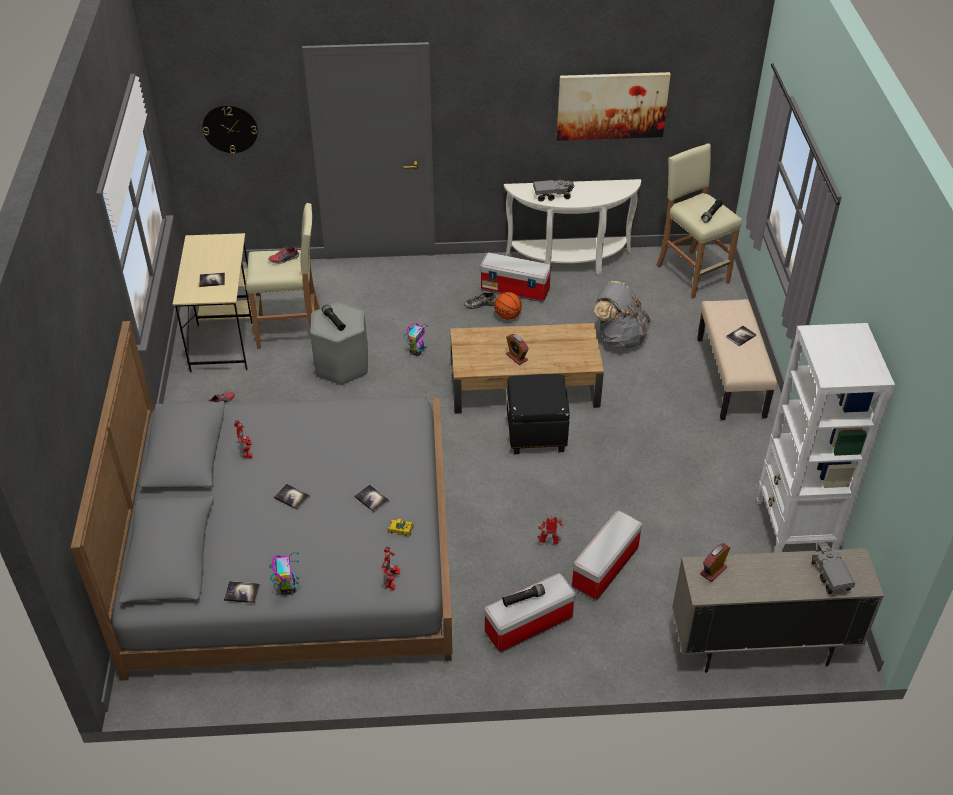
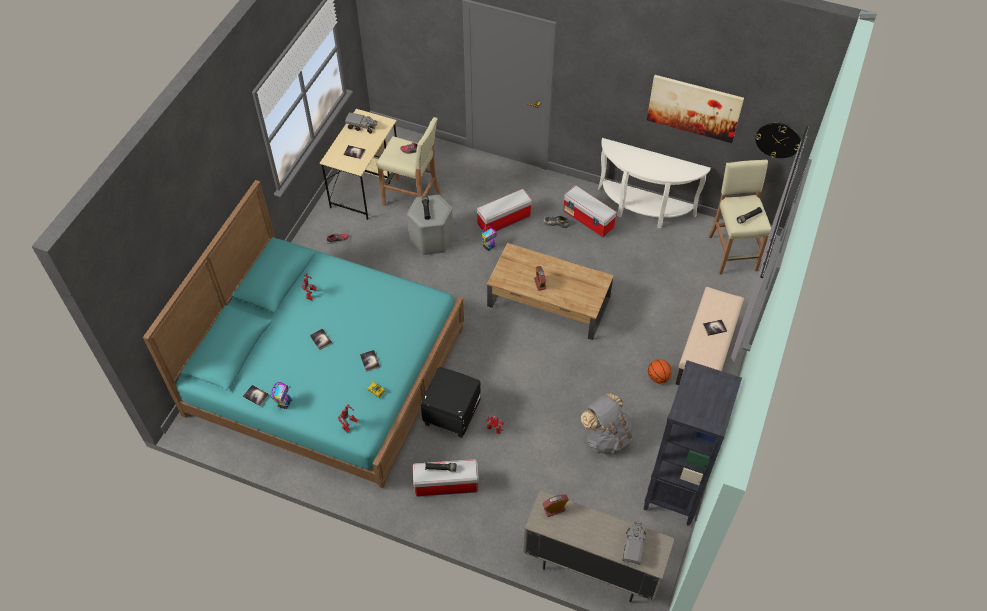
camera: 25 degrees right, 10 degrees up
(230, 128) = (407, 39): wall clock -> wall clock (778, 140)
(293, 552) = (326, 370): grey bed -> turquoise bed
(508, 316) = (570, 240): basketball -> basketball (658, 377)
(535, 433) = (534, 343): black ottoman -> black ottoman (451, 413)
(552, 195) = (632, 160): toy truck -> toy truck (362, 127)
(605, 568) = (521, 465): storage box -> storage box (503, 221)
(619, 337) = (642, 287): grey backpack -> grey backpack (606, 437)
(794, 530) = (674, 492): white bookcase -> black bookcase

